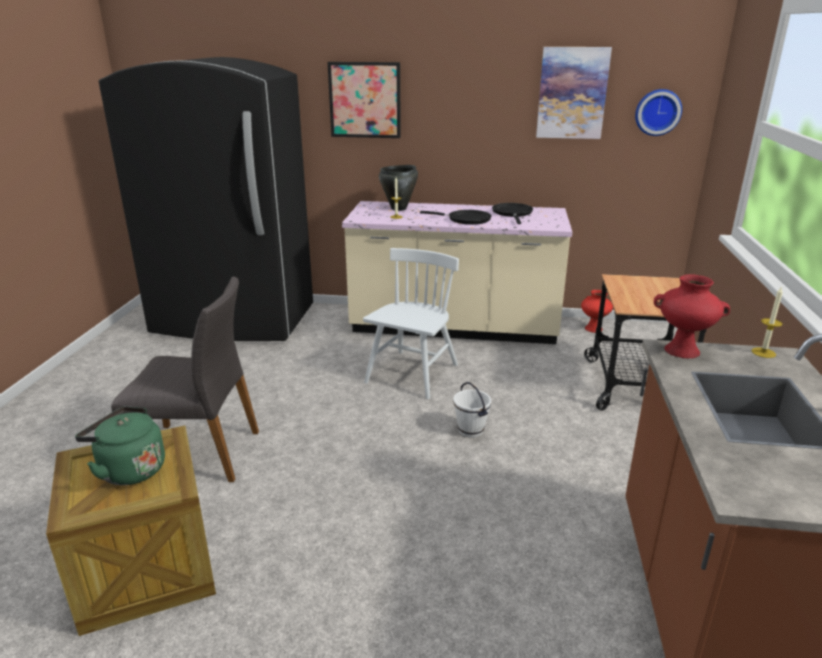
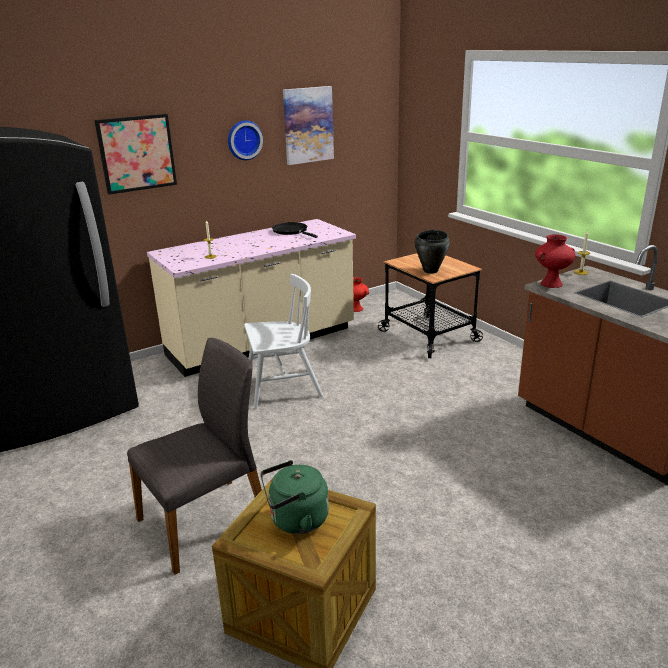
camera: 40 degrees left, 0 degrees up
(399, 208) = (197, 249): black cooking pot -> black cooking pot (431, 271)
(412, 374) = (282, 387): white chair -> white chair turned 90 degrees clockwise
(466, 219) = (269, 244): black frying pan -> none
(471, 430) = (376, 405): white bucket -> none
(657, 112) = (365, 132): wall clock -> wall clock (244, 140)

